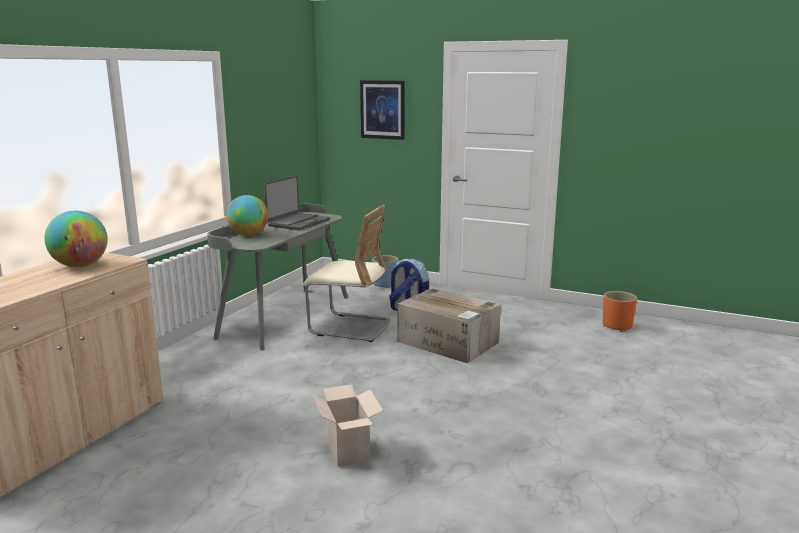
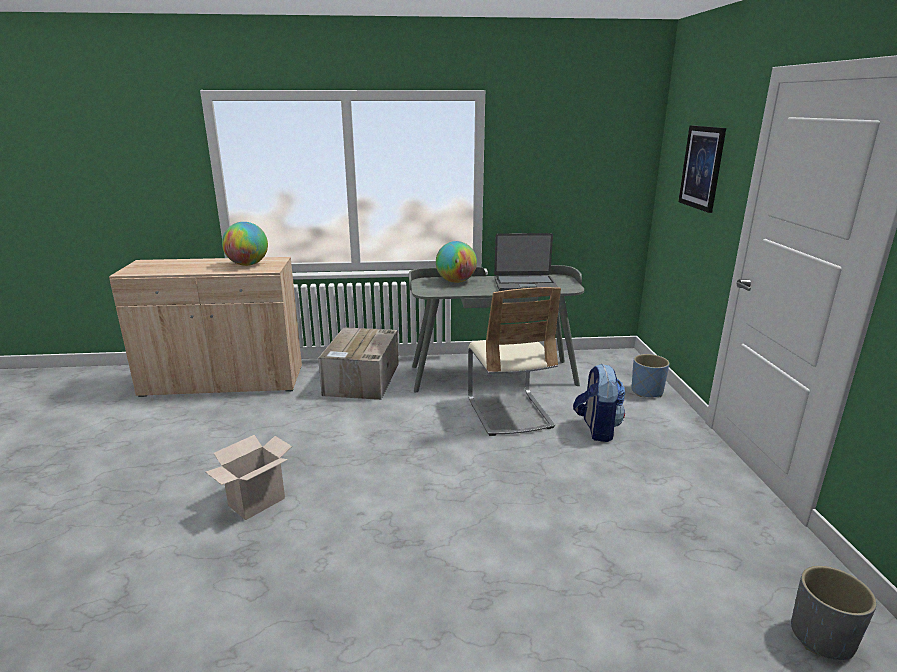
camera: 60 degrees right, 5 degrees up
(449, 342) = (545, 483): cardboard box -> cardboard box (362, 380)
(617, 326) = (822, 637): orange planter -> grey planter

